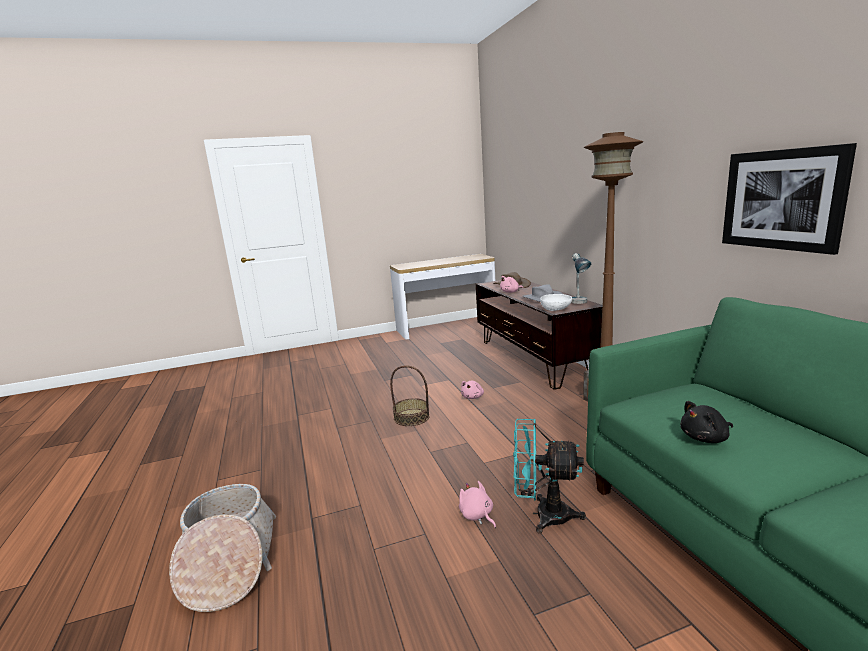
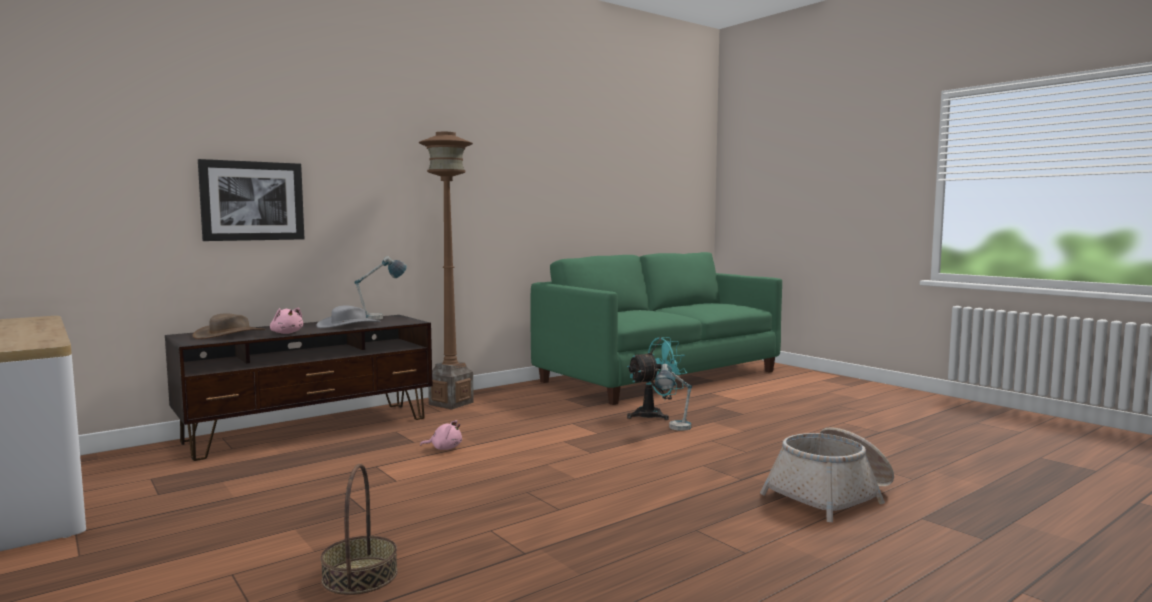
camera: 110 degrees left, 10 degrees down
(411, 417) = (512, 471): basket -> basket (359, 576)
(477, 515) = (674, 429): pink plush toy -> table lamp
(543, 515) = (655, 415): turquoise fan -> turquoise fan turned 105 degrees counterclockwise
(556, 310) = (408, 321): white bowl -> none
(705, 438) = (659, 315): black plush toy -> none
(782, 199) = (542, 199): picture -> picture (252, 201)

